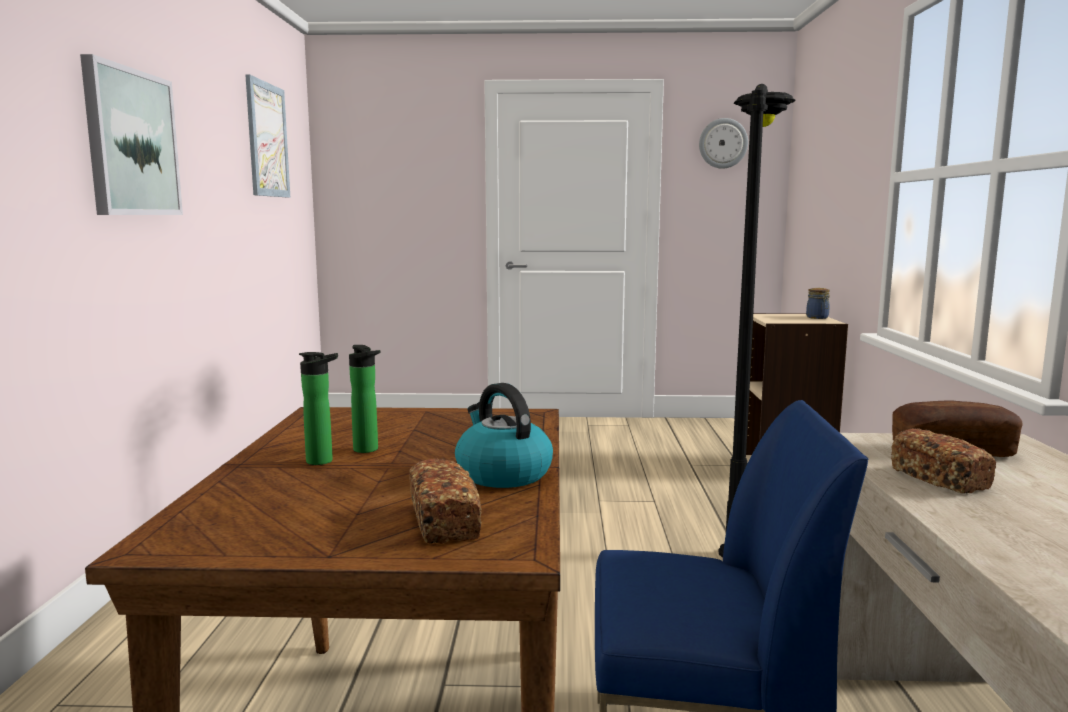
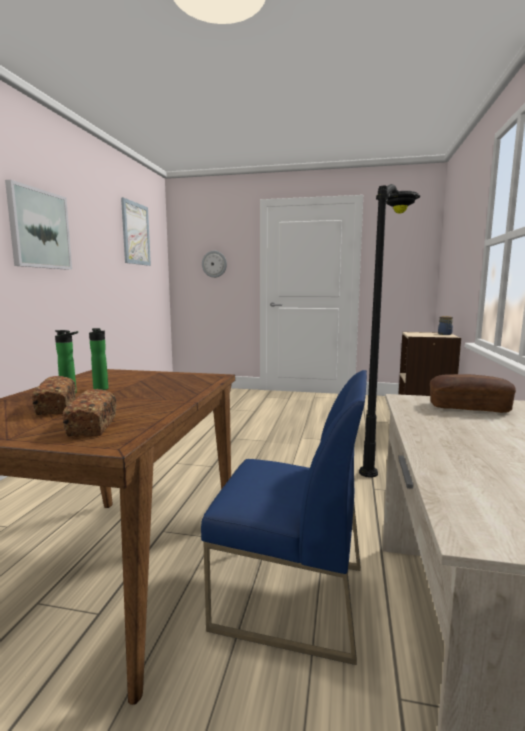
camera: 10 degrees right, 0 degrees up
(502, 474) = (159, 404): kettle -> none
(723, 143) = (399, 232): wall clock -> wall clock (214, 264)
(940, 479) = (443, 423): bread -> bread (57, 407)

